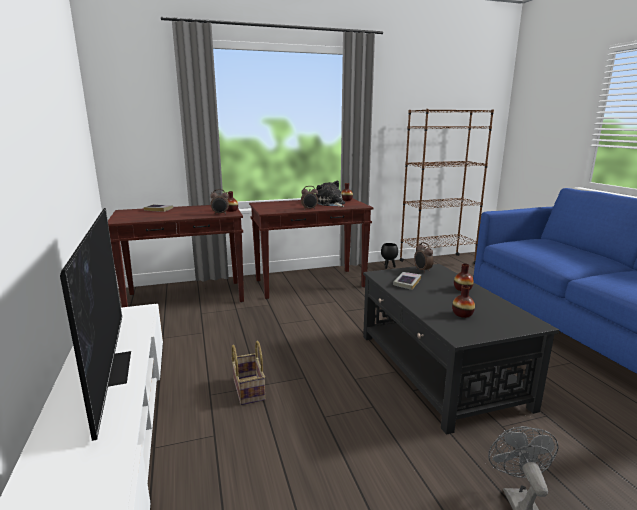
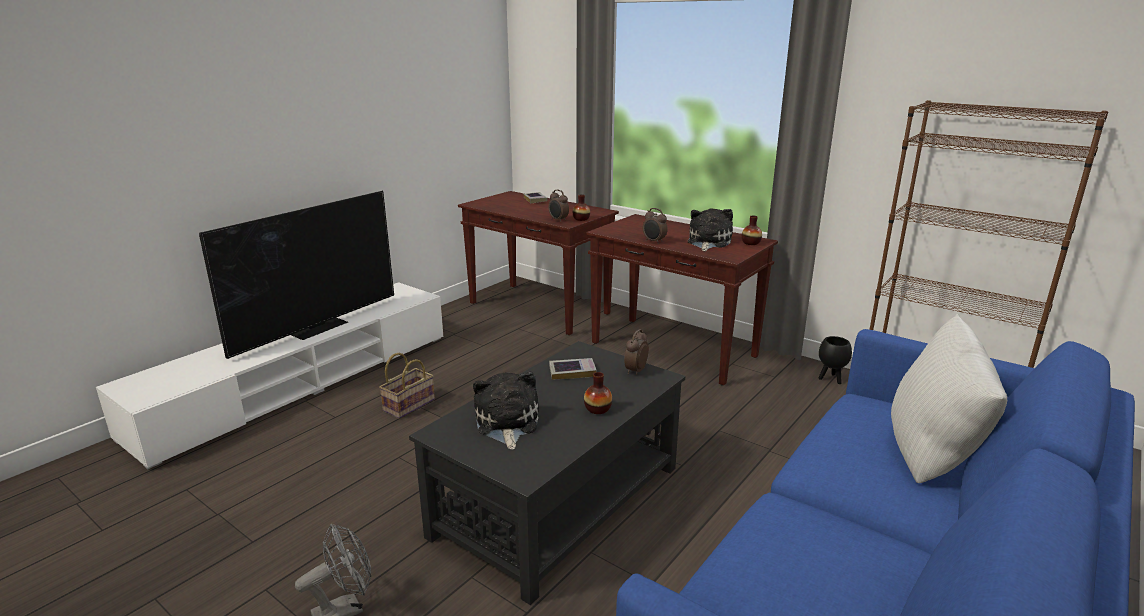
camera: 55 degrees right, 5 degrees up
(462, 314) = (506, 423): vase -> plush toy
(566, 248) = (933, 459): none -> white pillow

